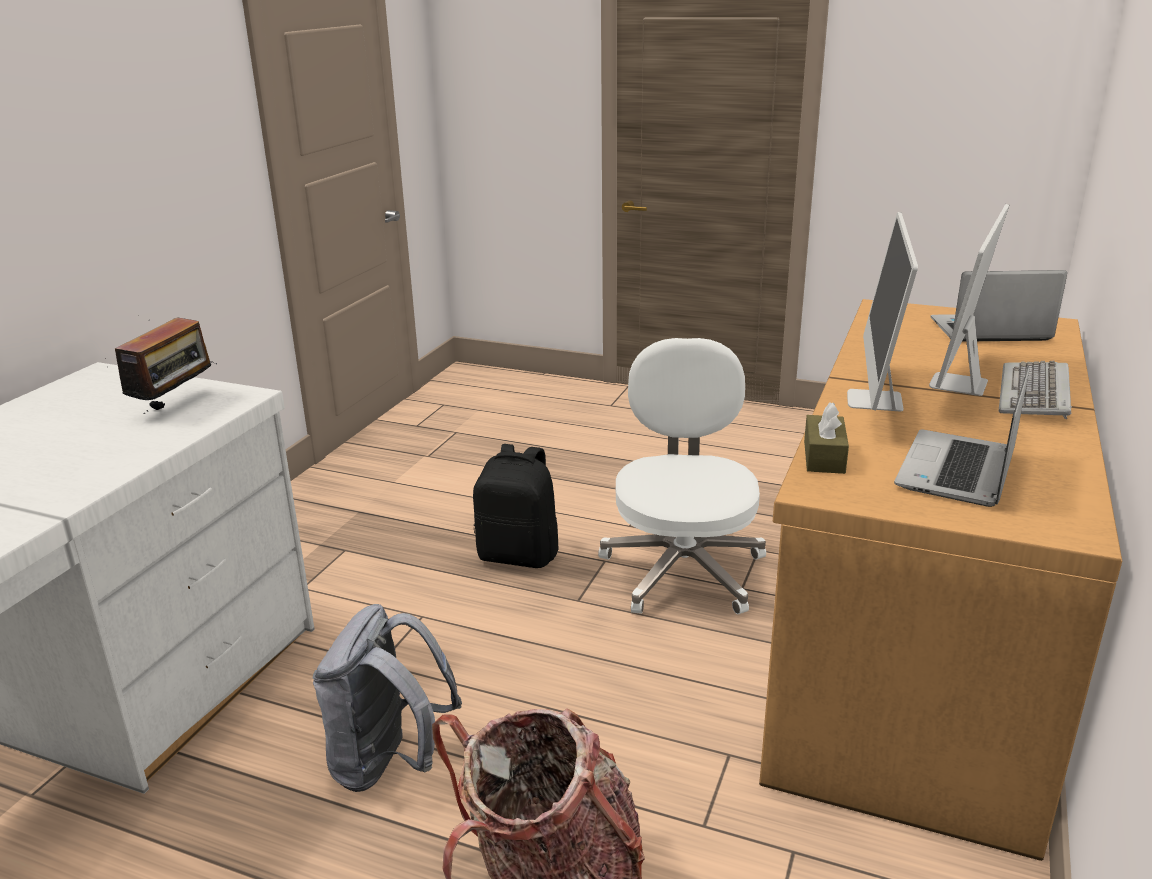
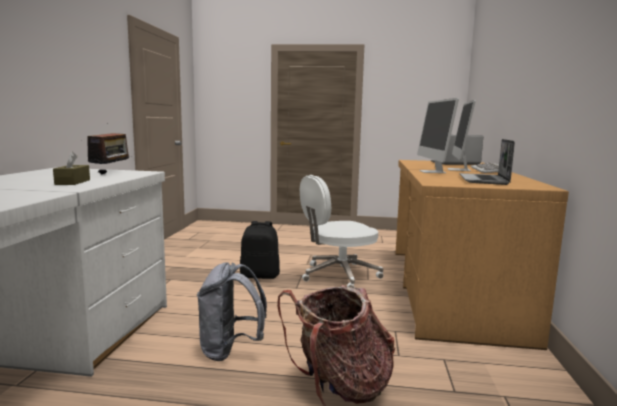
camera: 15 degrees left, 15 degrees down
(683, 569) = (338, 275): white office chair -> white office chair turned 105 degrees counterclockwise
(824, 457) = (429, 179): brown tissue box -> brown tissue box (72, 182)

